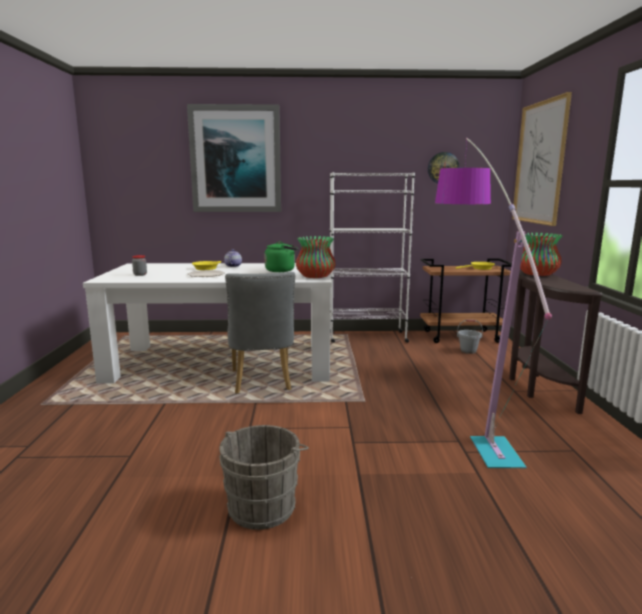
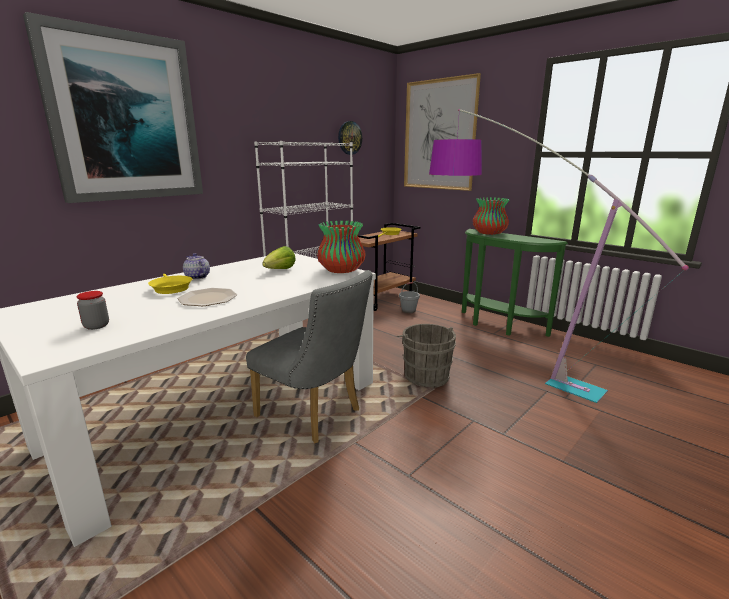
camera: 45 degrees left, 5 degrees up
(264, 505) = (582, 548): grey bucket -> grey bucket (425, 375)
(282, 270) = (279, 270): green kettle -> lettuce
(536, 388) = (498, 326): brown console table -> green console table

